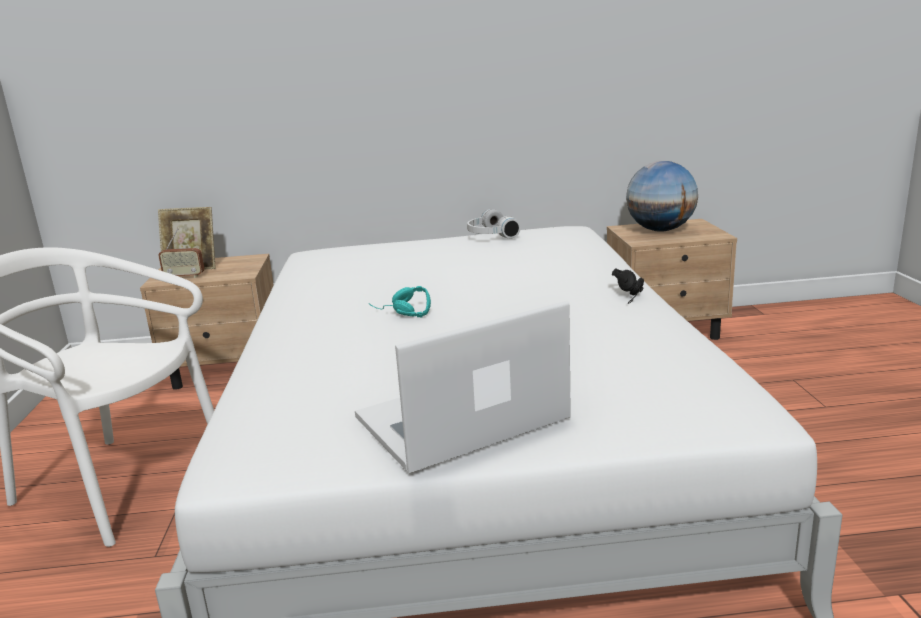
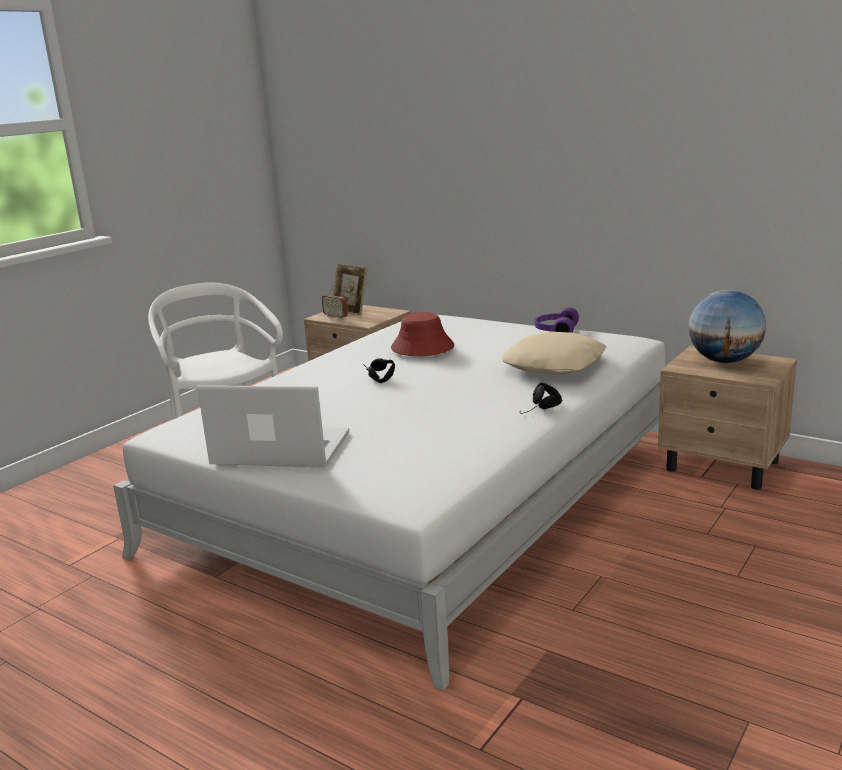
camera: 40 degrees right, 0 degrees up
(382, 277) = (422, 347): none -> red hat
(399, 314) = (374, 377): turquoise headphones -> black headphones
(490, 235) = (555, 331): white headphones -> purple headphones
(555, 259) = (555, 365): none -> beige pillow

